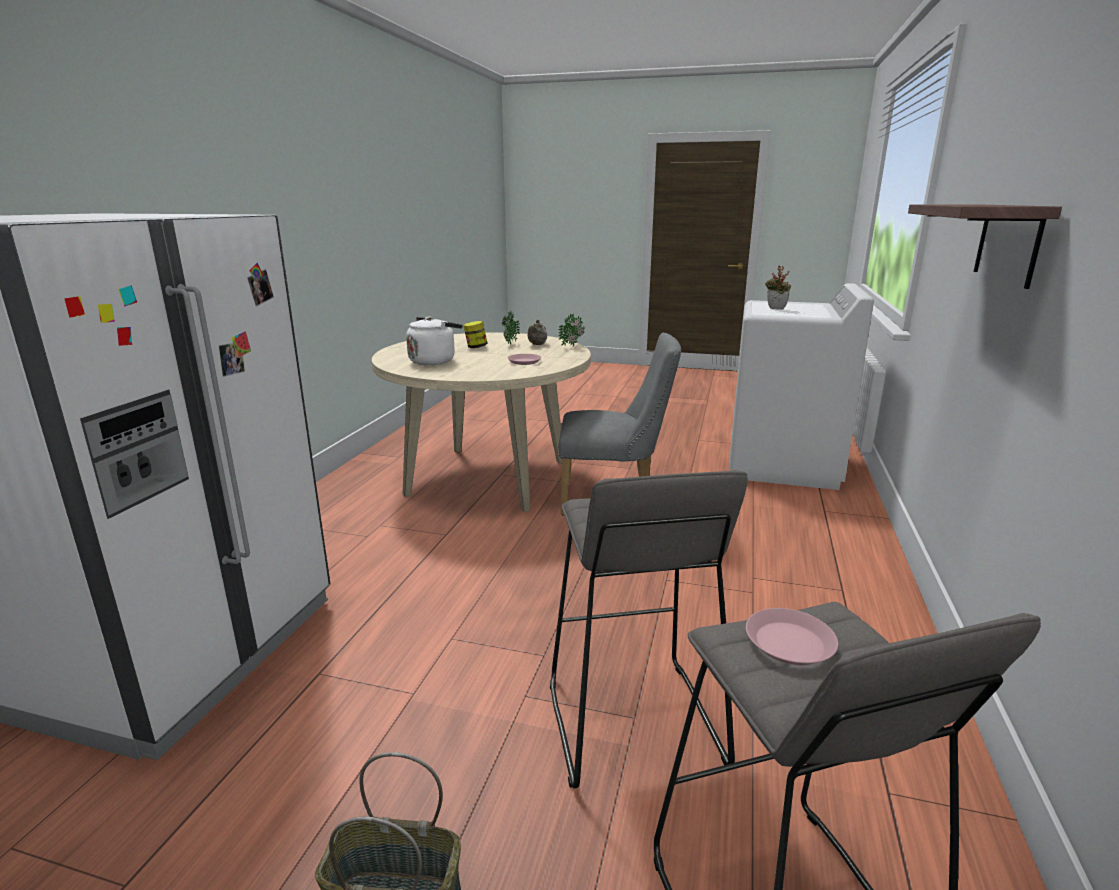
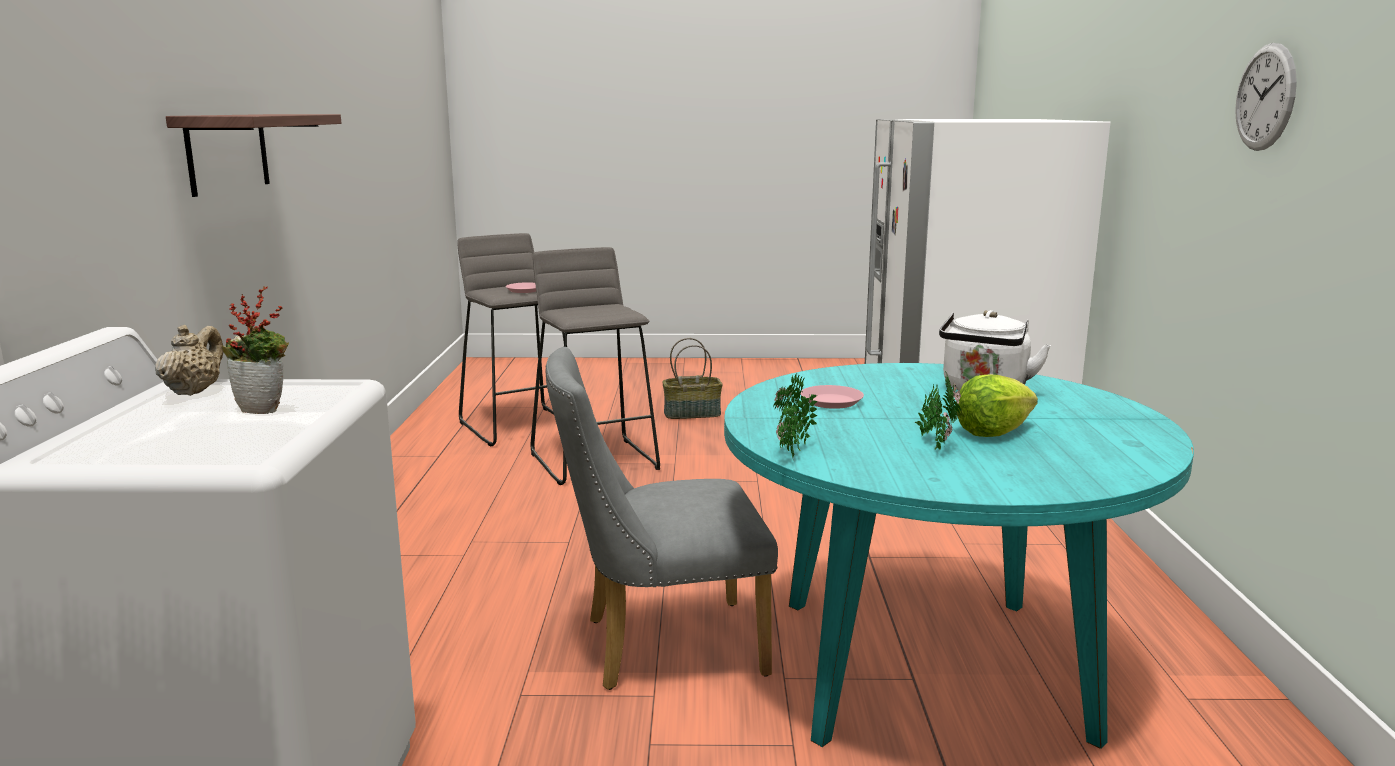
camera: 165 degrees right, 5 degrees down
(265, 192) = (1265, 97): none -> wall clock
(476, 347) = (993, 432): jar -> lettuce
(488, 477) = (929, 666): beige dining table -> turquoise dining table
(537, 344) = (879, 452): beige teapot -> beige teapot (194, 391)

